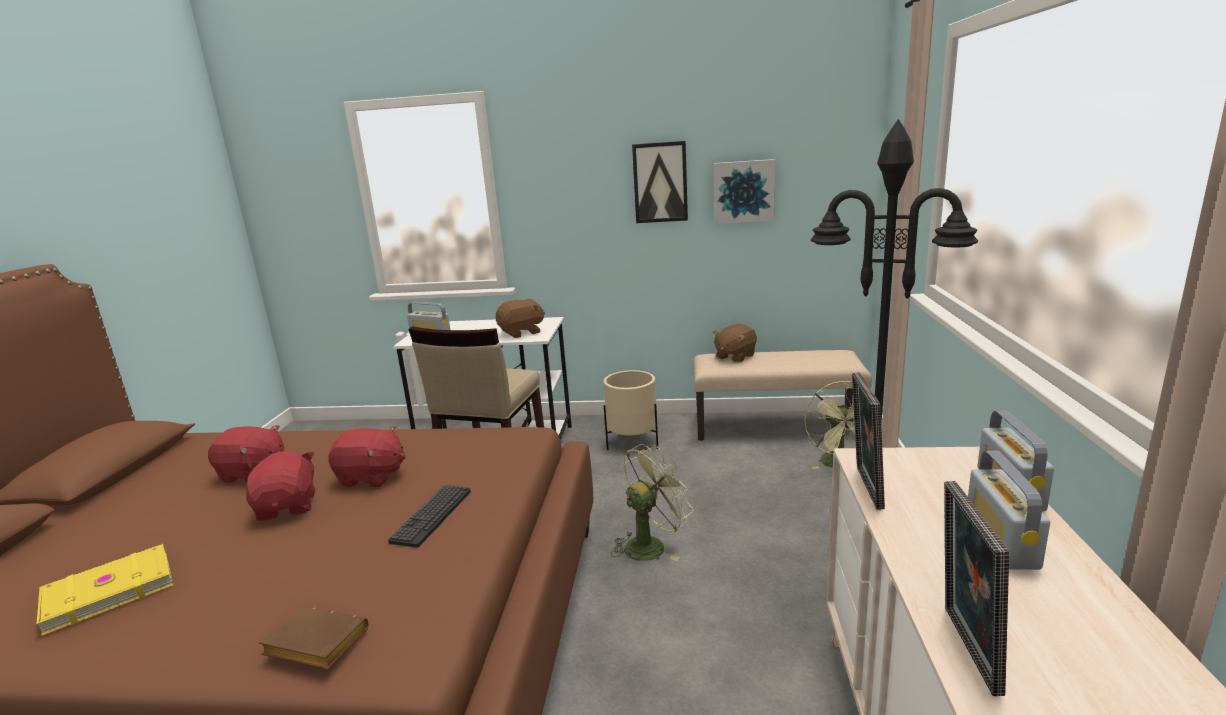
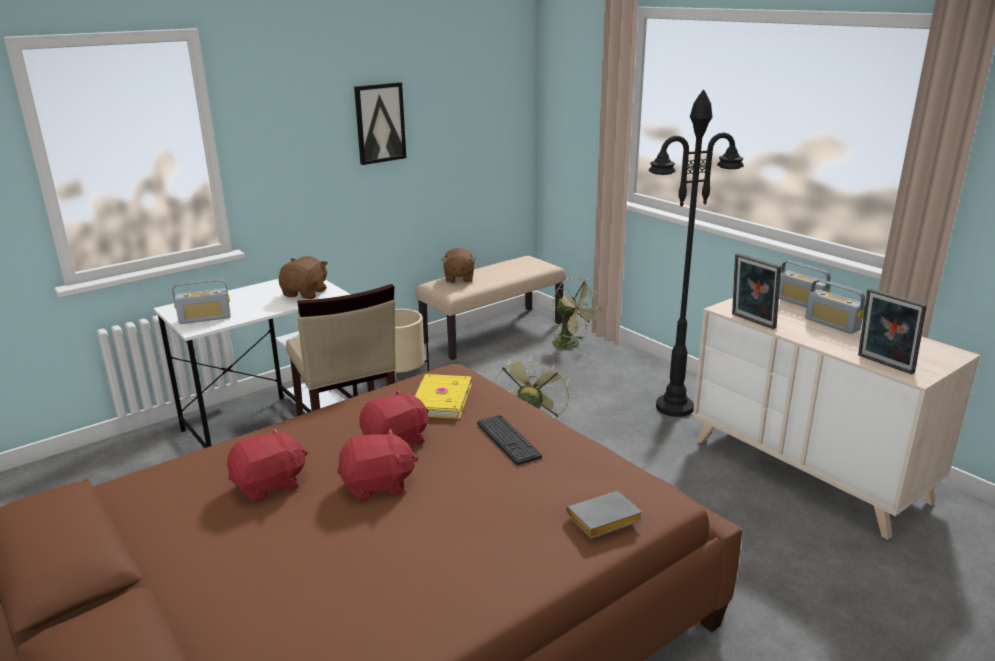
camera: 45 degrees left, 5 degrees up
(108, 590) = (370, 591): yellow book -> yellow book (439, 400)
(288, 507) = (378, 485): red plush toy -> red plush toy turned 135 degrees clockwise
(313, 645) = (603, 521): brown book -> grey book
(744, 191) = (446, 127): picture -> none

